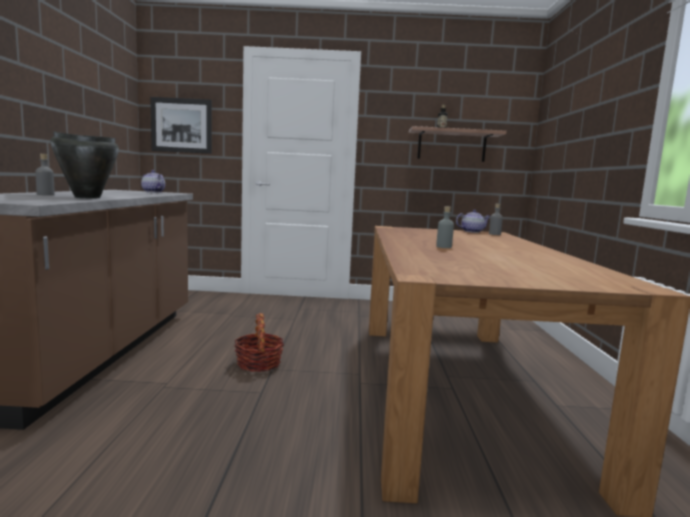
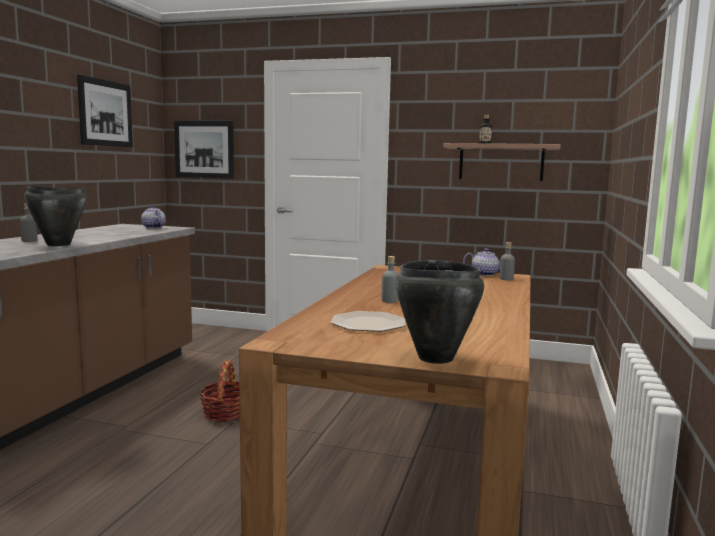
camera: 15 degrees right, 0 degrees up
(93, 79) = (105, 113): none -> picture
(467, 261) = (369, 323): none -> plate
(581, 283) = (435, 358): none -> black cooking pot

